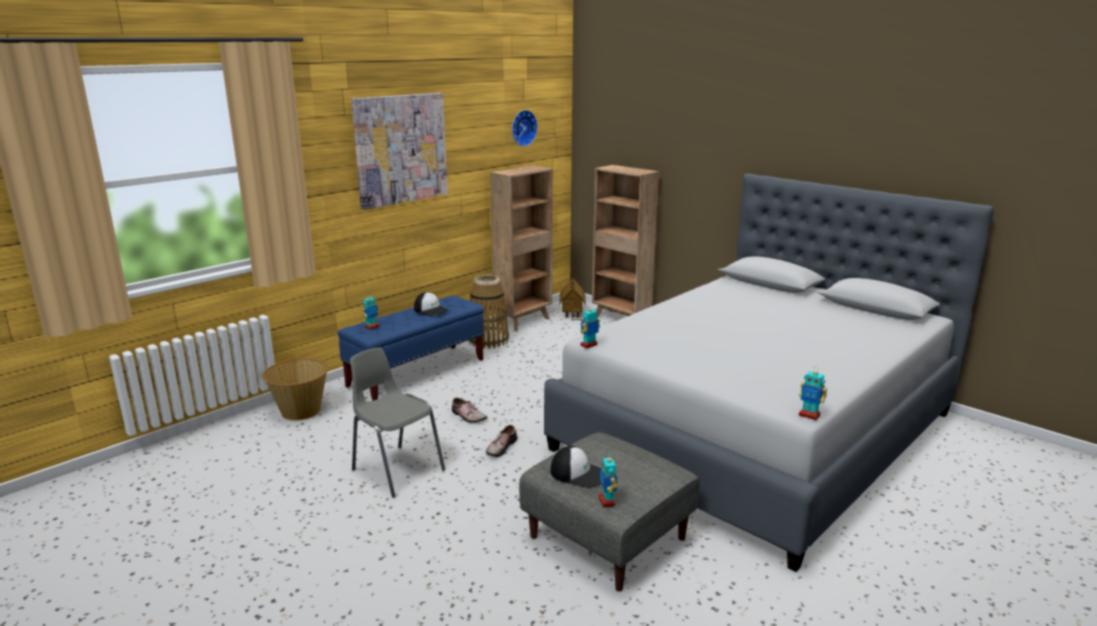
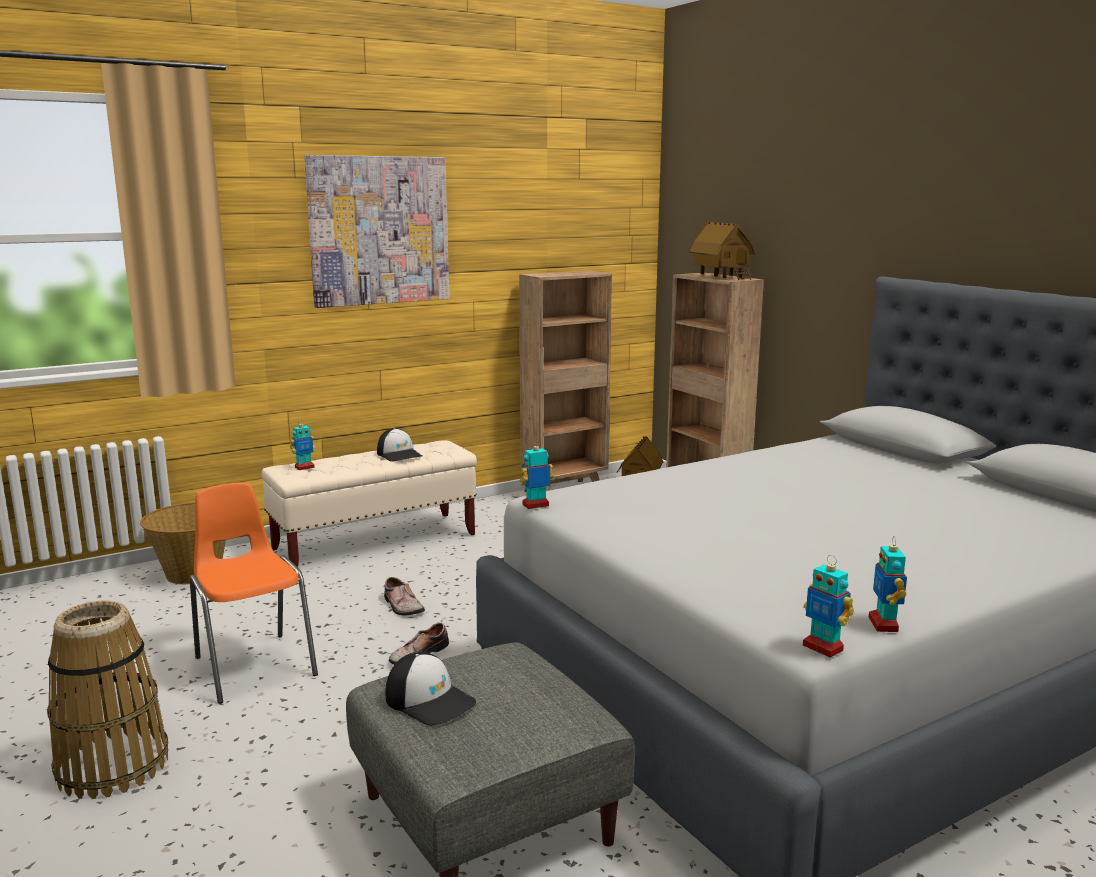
camera: 15 degrees right, 5 degrees down
(396, 469) = (253, 665): grey chair -> orange chair
(417, 373) = (375, 542): blue bench -> beige bench
(488, 340) = (499, 510): basket -> basket (112, 766)
(522, 128) = (575, 216): wall clock -> none
(607, 501) = (440, 752): toy robot -> toy robot (884, 624)
(629, 170) = (721, 277): none -> toy house

